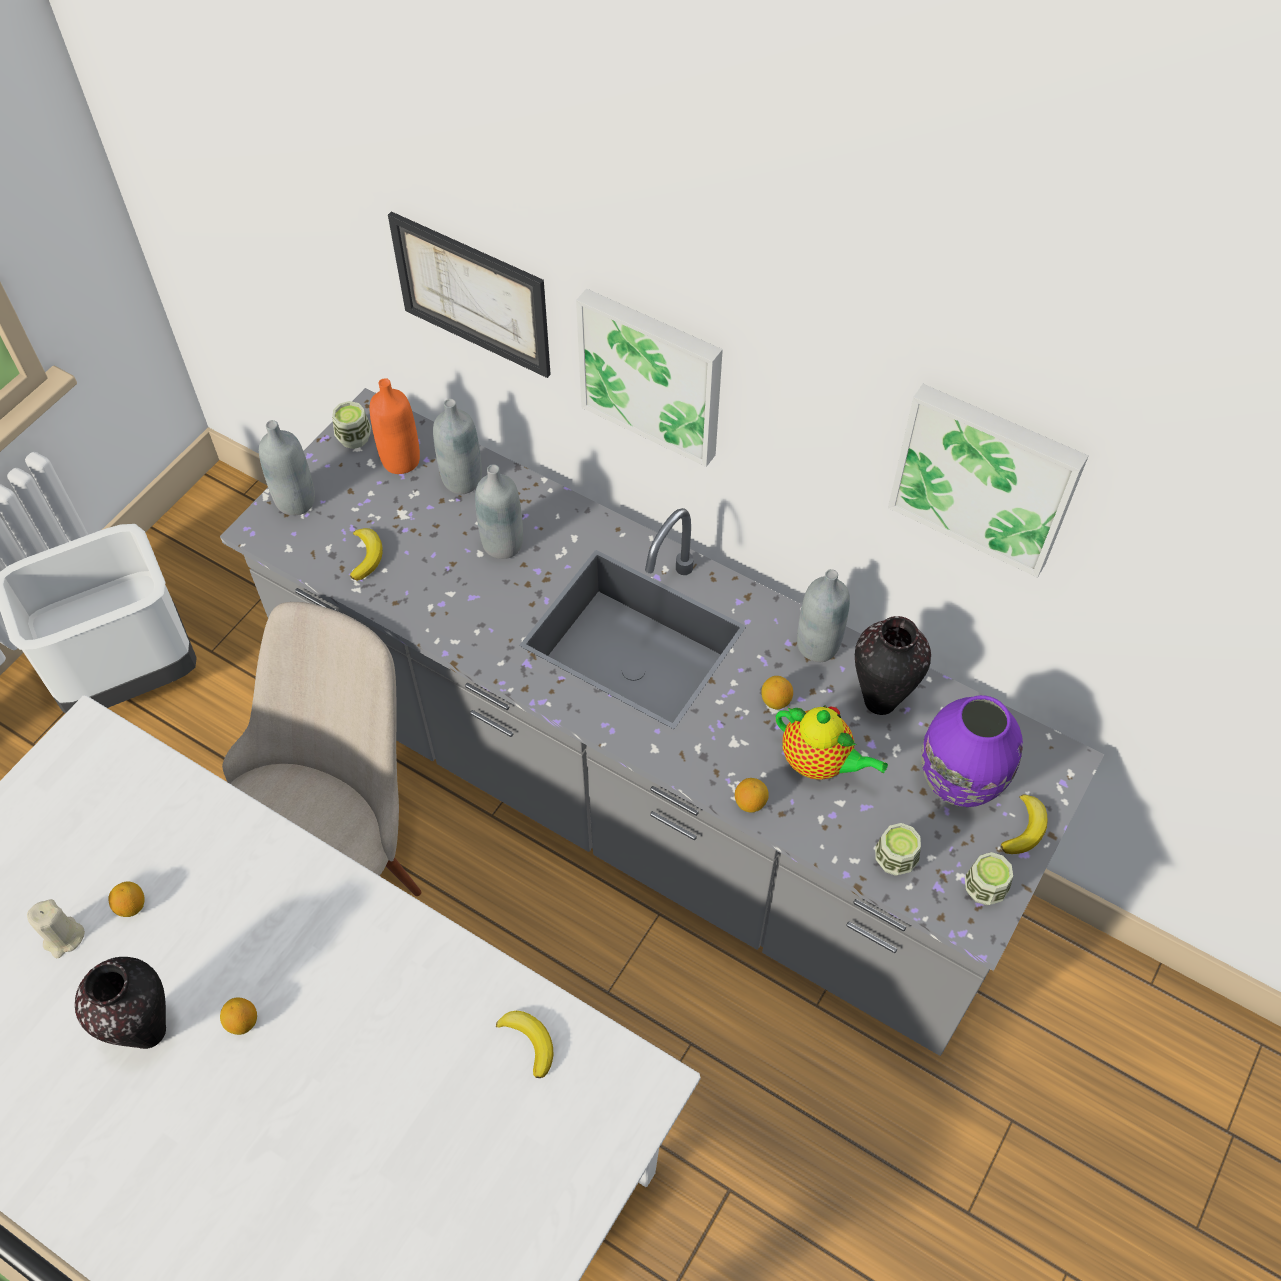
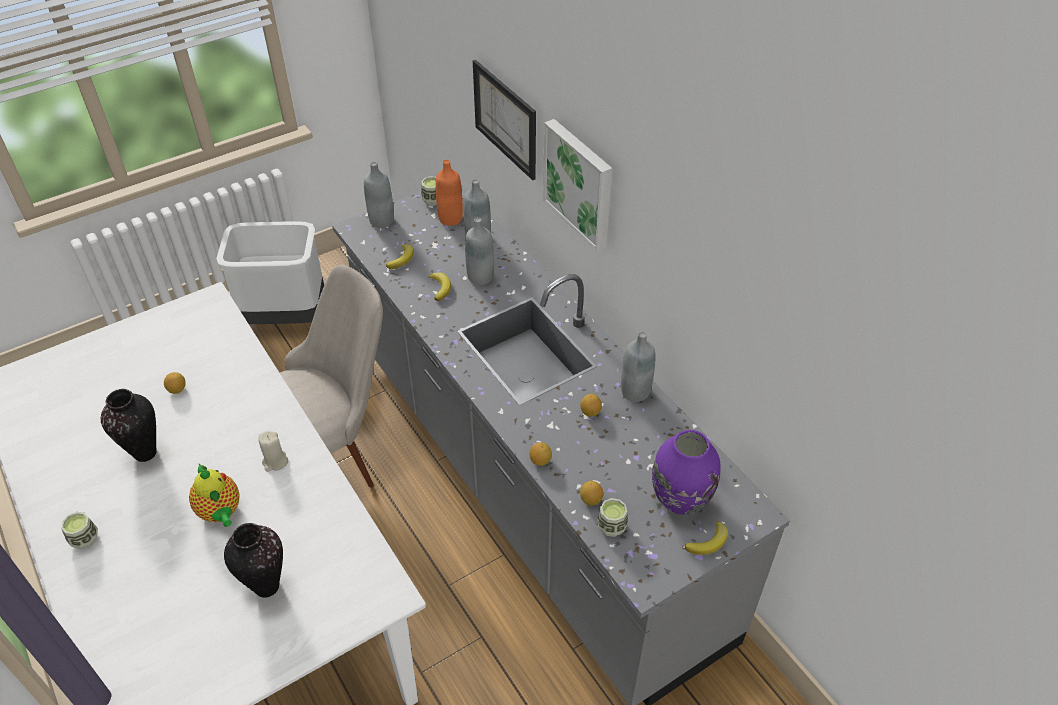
camera: 25 degrees right, 10 degrees down
(63, 938) = (135, 391): beige candle -> beige candle (275, 462)
(242, 1022) = (194, 468): lemon -> lemon (590, 500)
(529, 1042) = (338, 543): banana -> banana (440, 288)
(819, 763) = (597, 455): teapot -> teapot (221, 512)
(878, 701) = (655, 435): vase -> vase (266, 586)
(984, 889) = (660, 566): cup -> cup (85, 539)
(986, 476) = (735, 279): picture -> none

